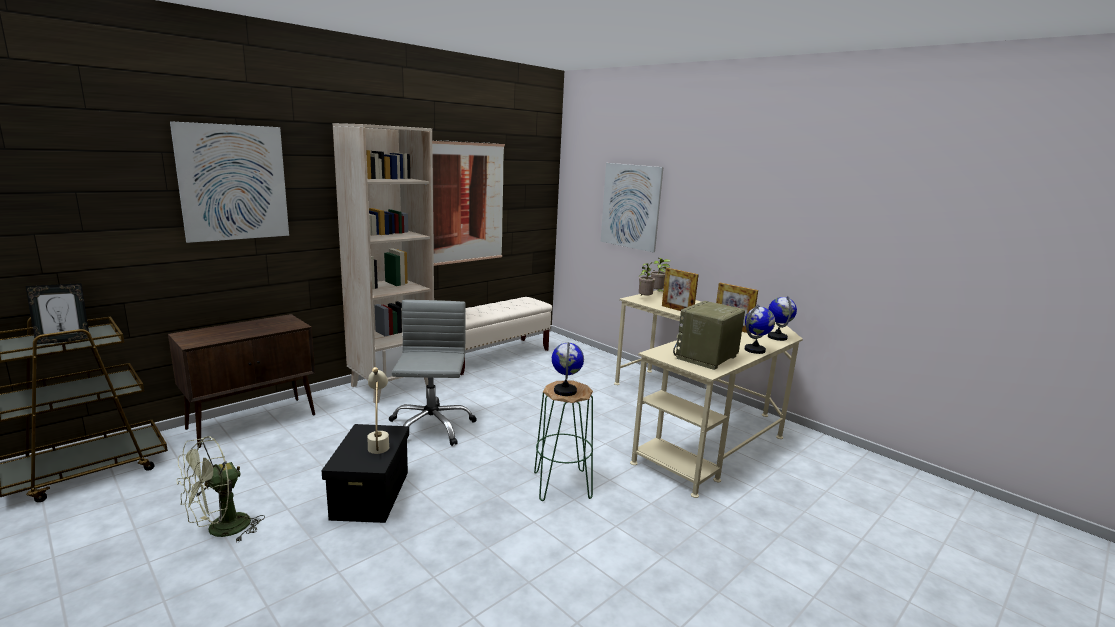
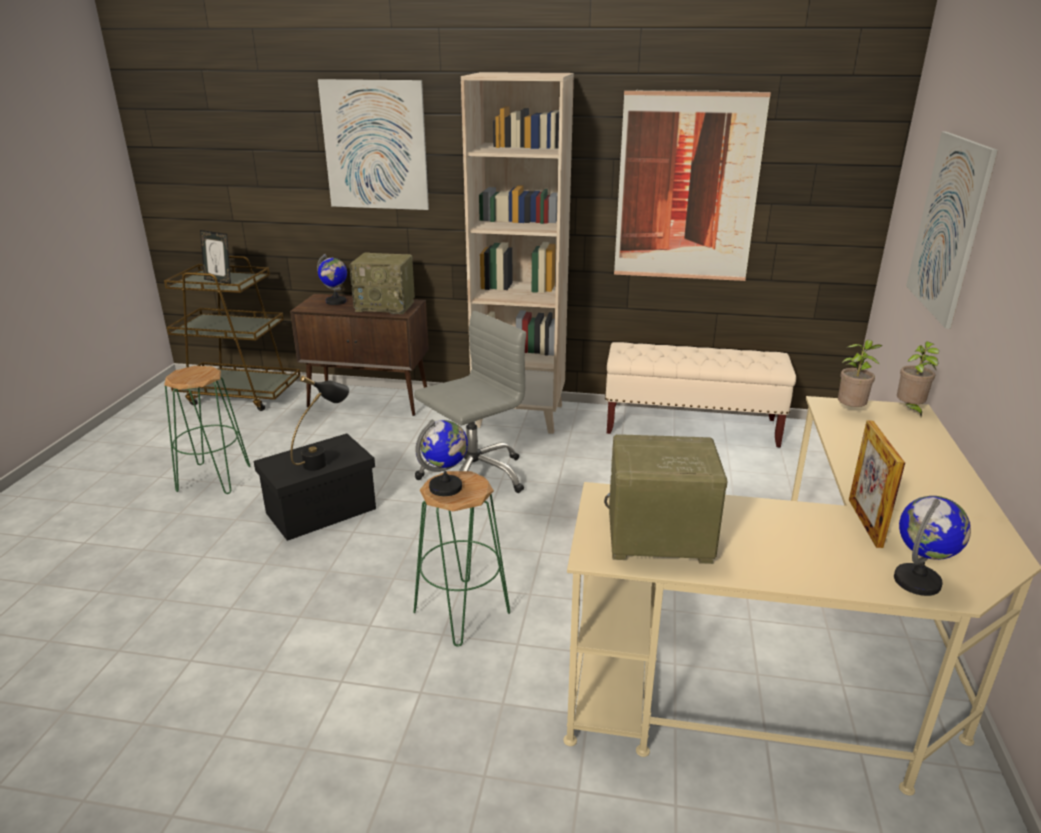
camera: 55 degrees right, 10 degrees up
(220, 530) = (214, 479): green fan -> green stool
(270, 325) = (386, 306): none -> radio
(379, 443) = (324, 460): beige table lamp -> black table lamp
(677, 309) = (857, 449): picture frame -> none
(755, 350) = (786, 574): globe -> globe (336, 302)

